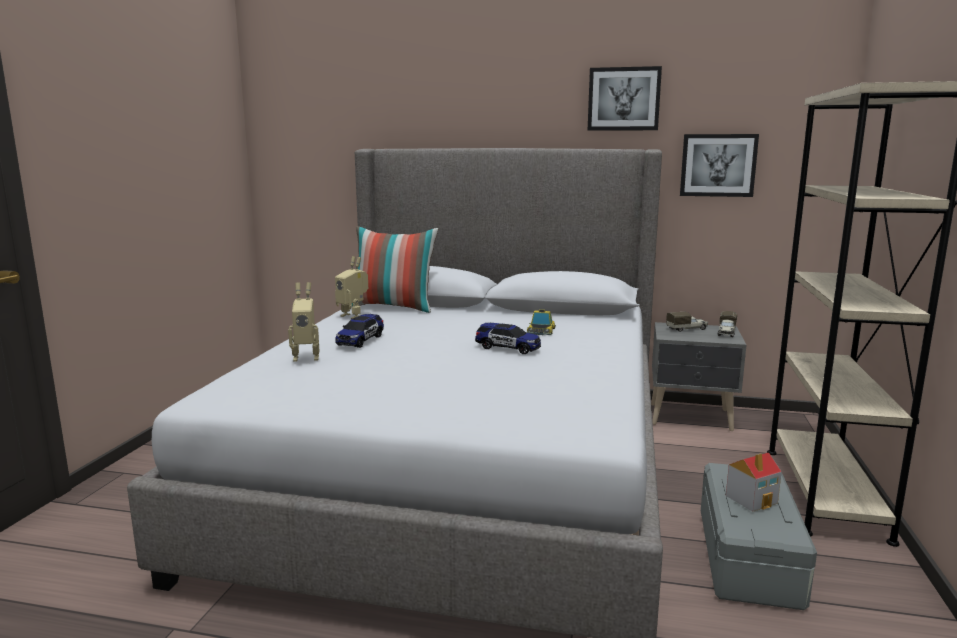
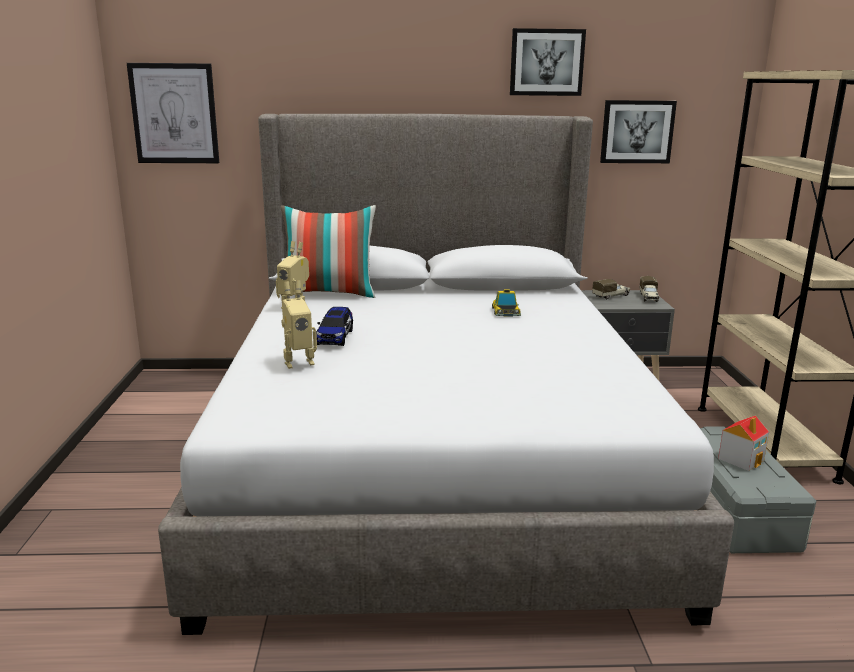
camera: 15 degrees left, 5 degrees up
(296, 150) = (174, 114): none -> picture
(508, 348) = (493, 334): toy car -> none

